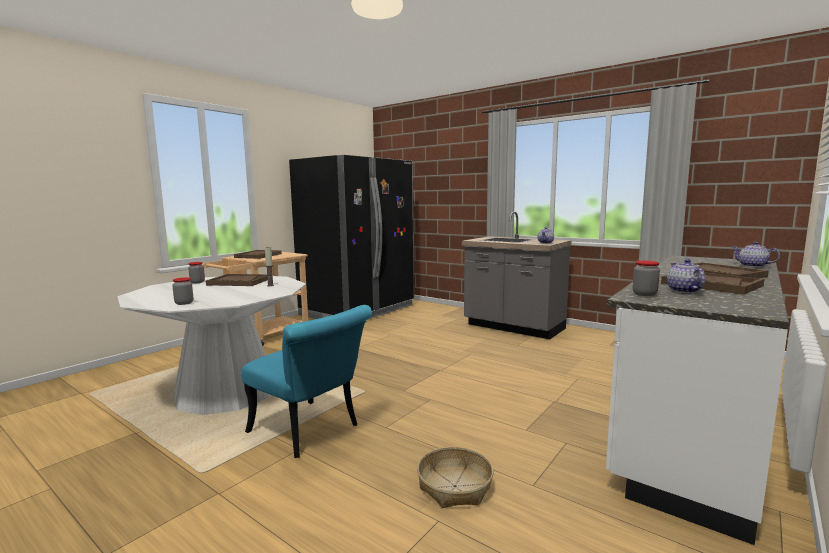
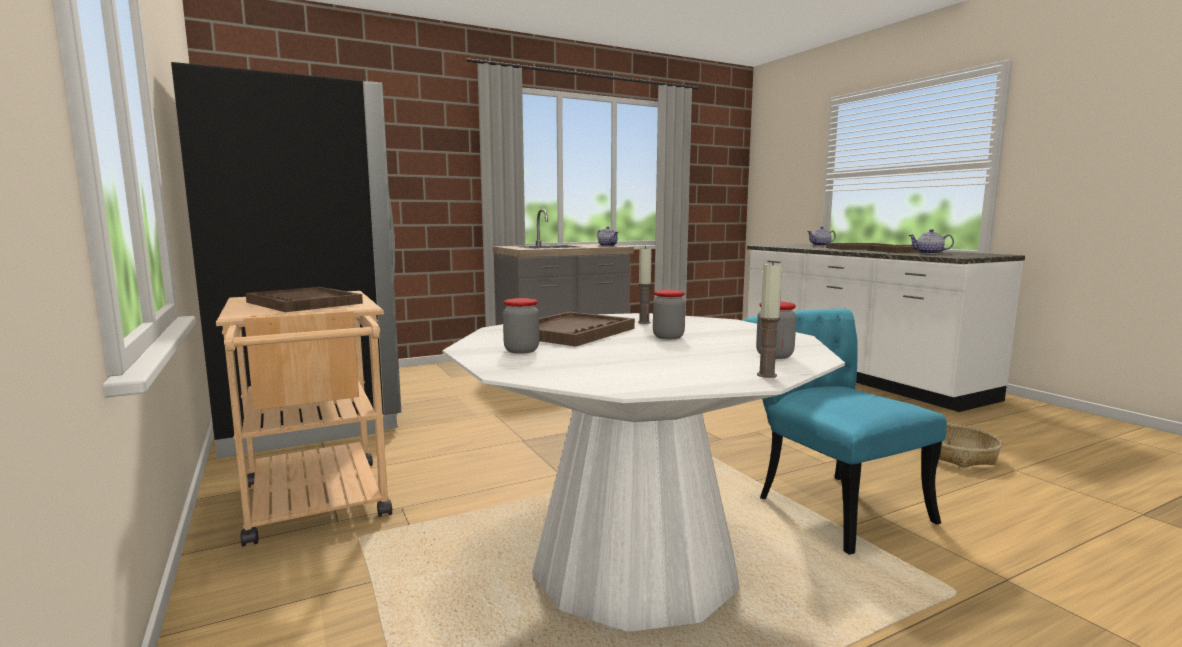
camera: 65 degrees left, 0 degrees up
(144, 304) = (766, 375): none -> candle
(311, 432) = (829, 503): turquoise chair -> turquoise chair turned 90 degrees counterclockwise
(644, 294) = (944, 255): jar -> jar (668, 337)

